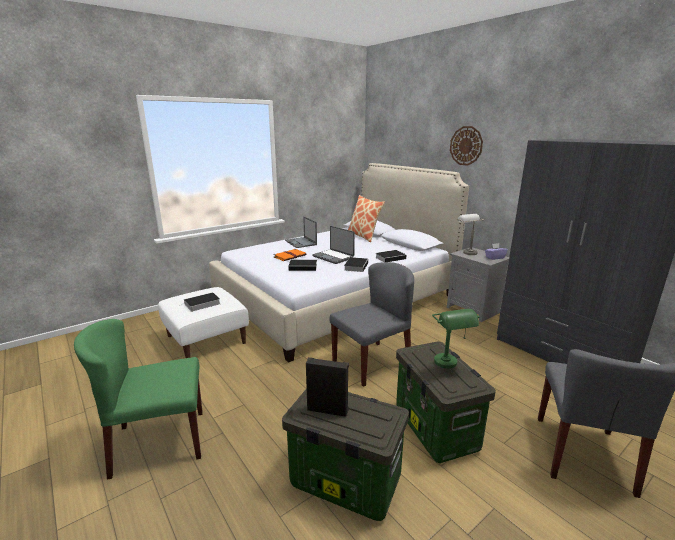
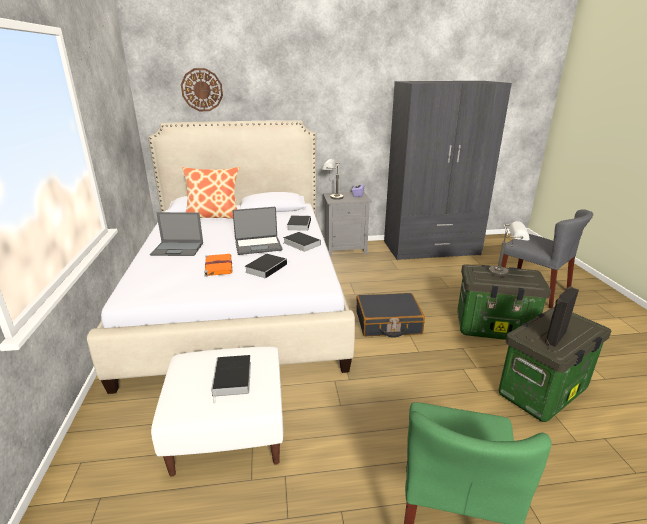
camera: 60 degrees left, 5 degrees up
(371, 363) = (388, 323): grey chair -> black suitcase
(450, 366) = (505, 272): green table lamp -> grey table lamp
(466, 145) = (300, 91): wall clock -> wall clock (202, 90)

